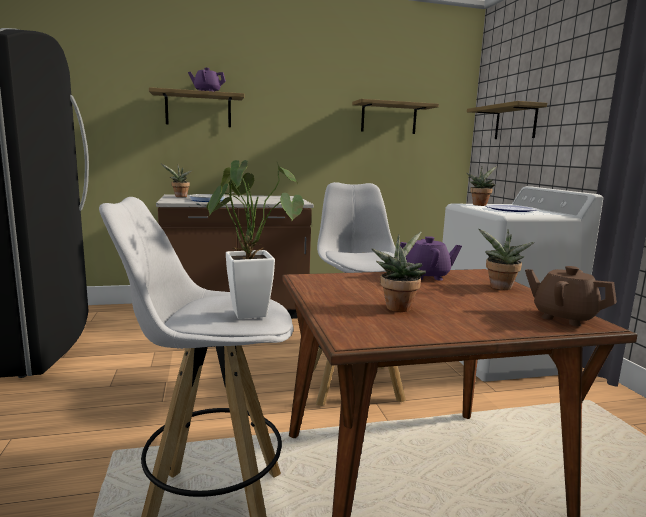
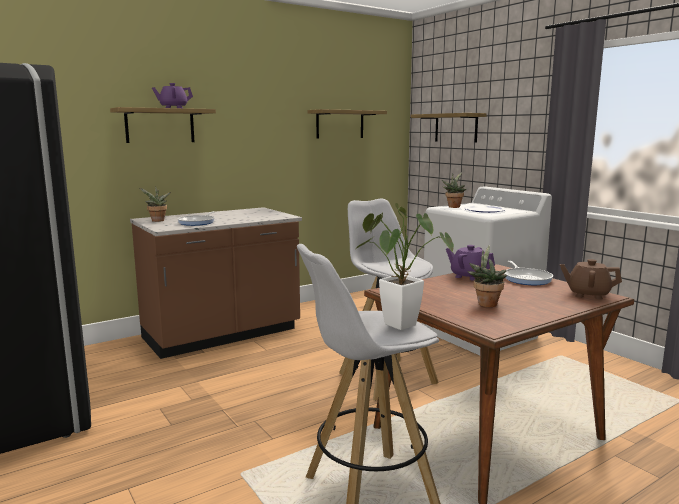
camera: 20 degrees left, 0 degrees up
(426, 276) = (468, 276): purple teapot -> purple teapot turned 120 degrees counterclockwise
(499, 288) = (526, 279): potted plant -> frying pan

